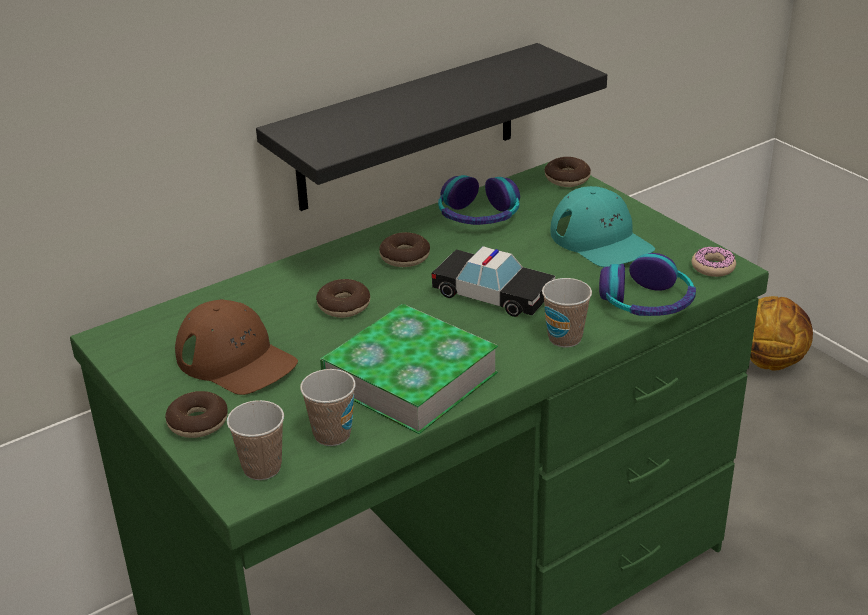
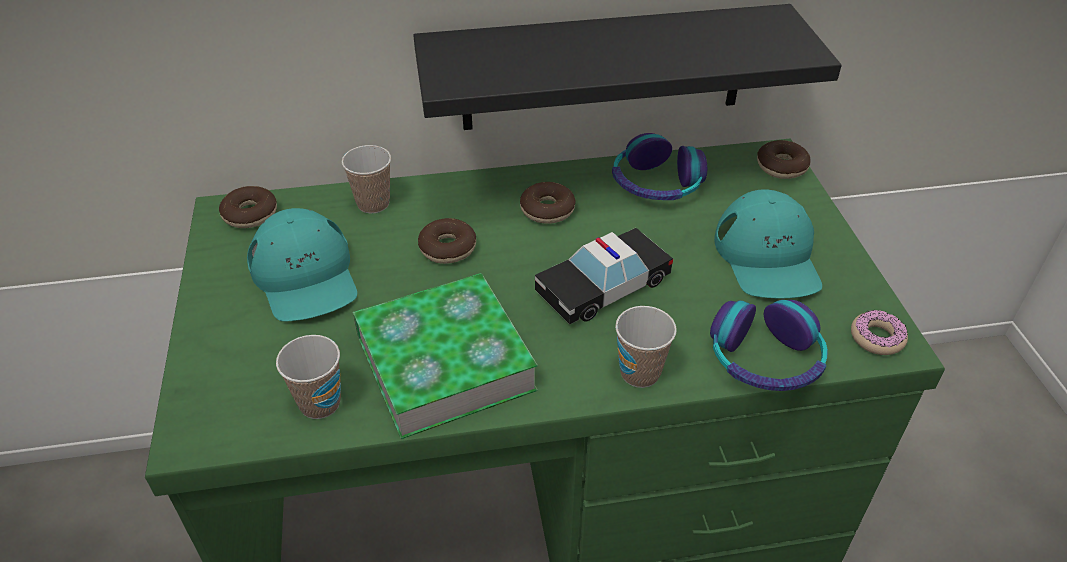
camera: 25 degrees right, 10 degrees up
(198, 423) = (217, 337): donut -> donut (250, 214)
(236, 360) = (305, 276): brown cap -> turquoise cap
(262, 468) = (227, 417): cup -> cup (373, 204)
(493, 294) = (603, 286): toy car -> toy car turned 90 degrees clockwise
(770, 361) = (996, 400): basketball -> none

